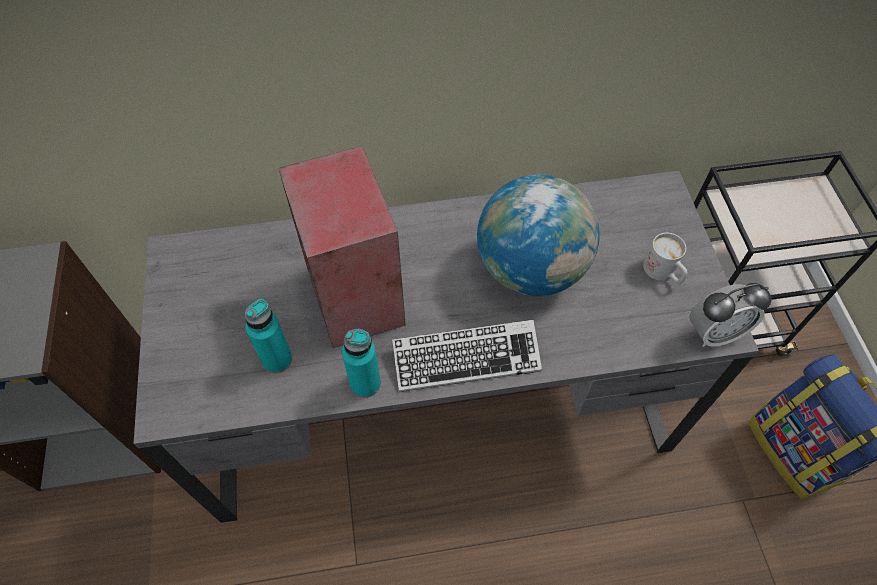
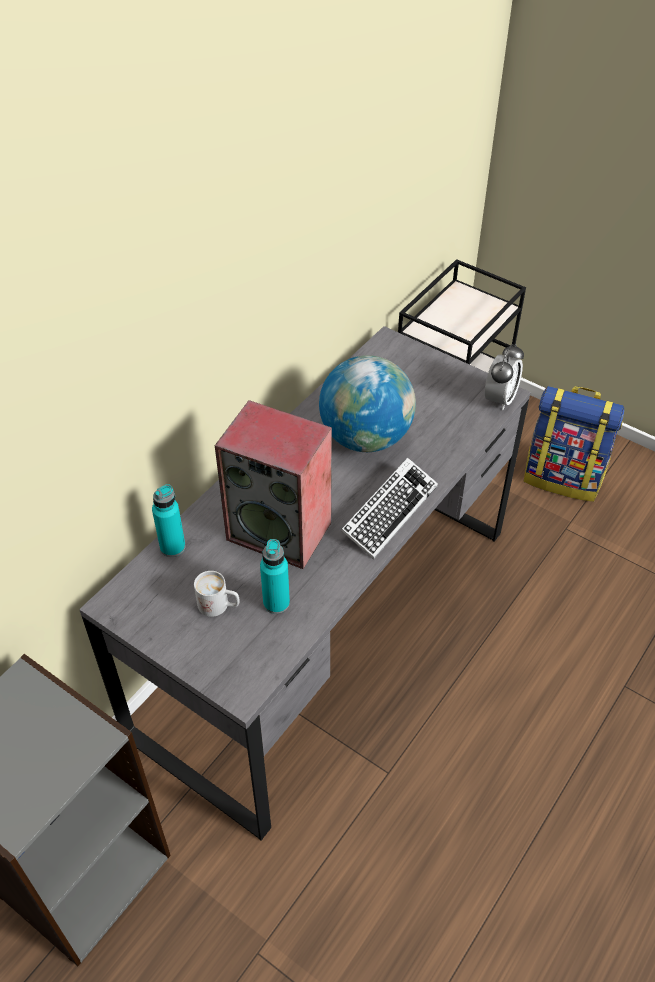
camera: 45 degrees left, 10 degrees down
(365, 383) = (348, 571): turquoise bottle -> turquoise bottle (172, 547)
(663, 273) = (440, 387): white mug -> white mug (219, 606)

